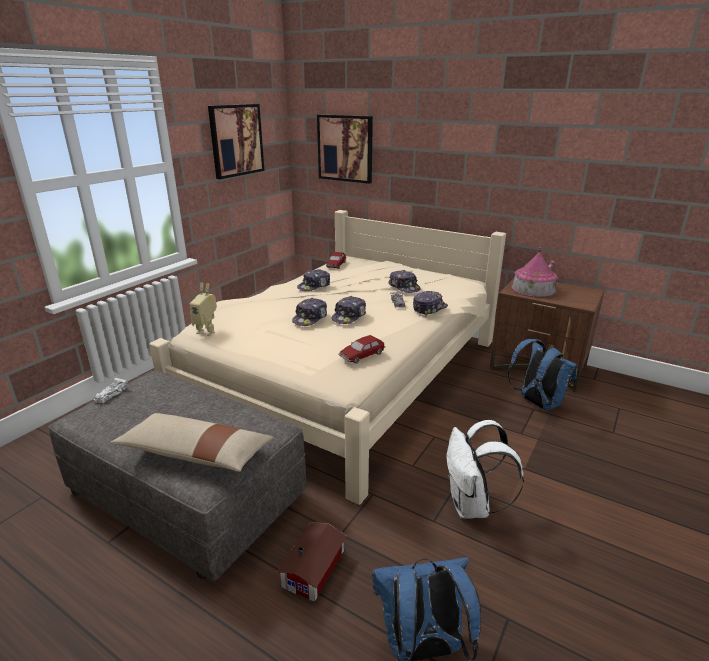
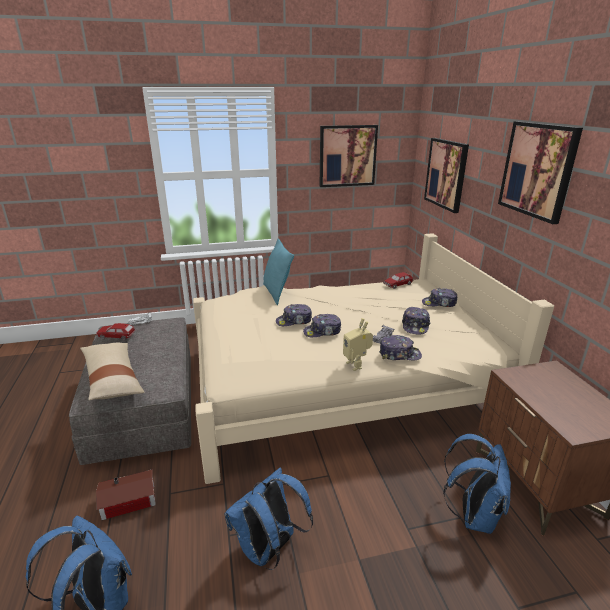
camera: 45 degrees right, 0 degrees up
(207, 331) = (224, 303): toy robot -> toy robot (356, 365)
(245, 304) = (277, 293): none -> turquoise pillow
(314, 286) = (344, 297): cap -> cap (439, 303)
(361, 355) = (274, 366): toy car -> toy car (116, 336)
(464, 129) = (537, 170): none -> picture
(472, 506) = (269, 549): white backpack -> blue backpack
(533, 289) = (542, 384): toy house -> none

